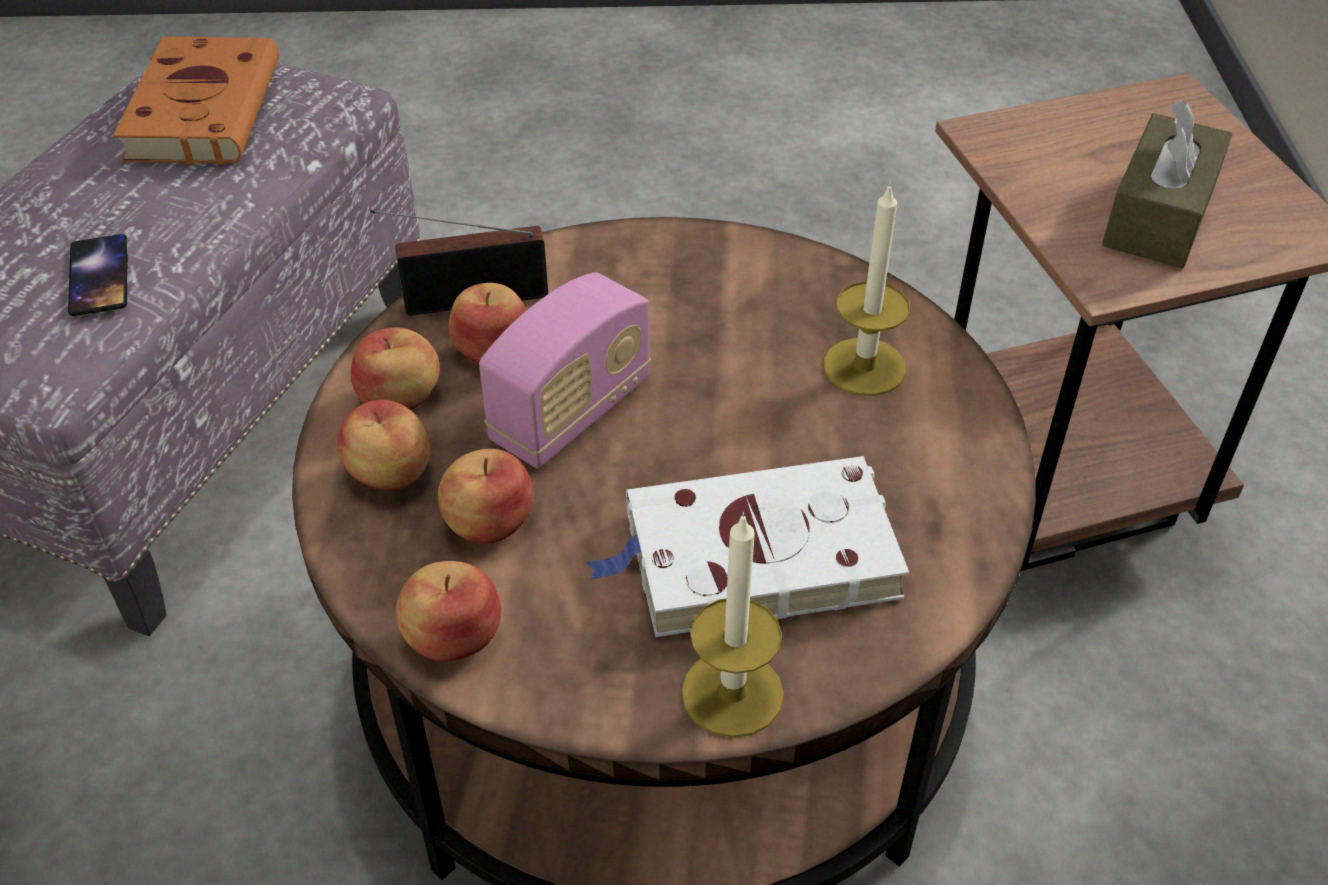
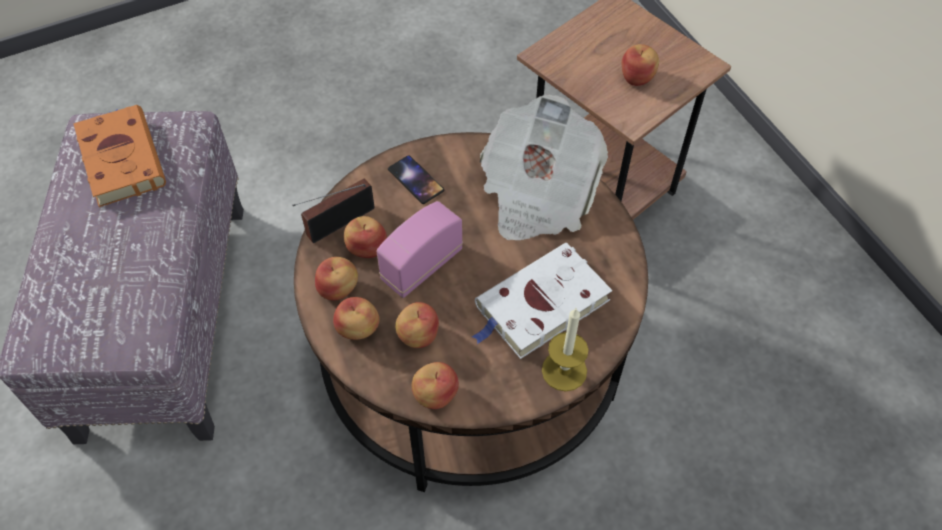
camera: 25 degrees left, 10 degrees up
(99, 276) = (137, 278): phone -> phone (416, 180)
(571, 412) = (421, 265): radio -> radio turned 150 degrees counterclockwise
(864, 367) = (537, 193): candle -> newspaper
(1159, 215) = (637, 77): brown tissue box -> apple

